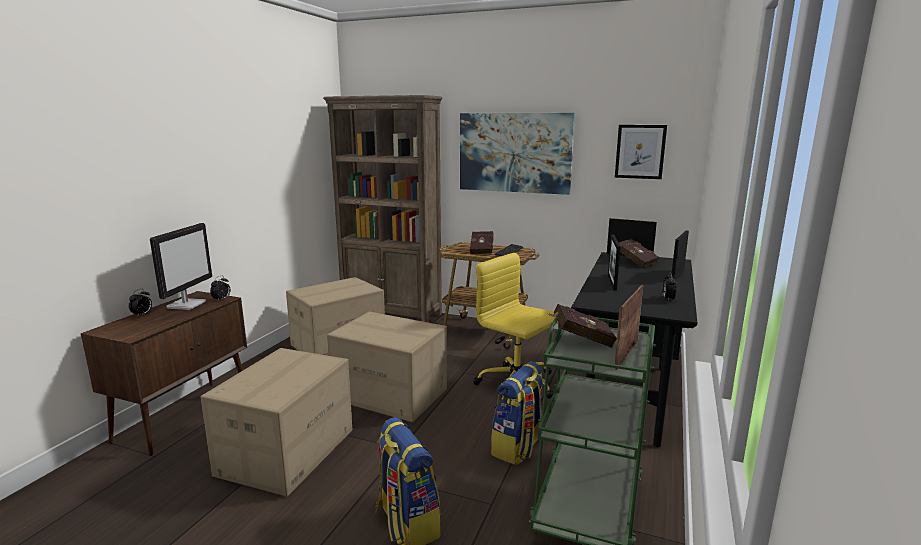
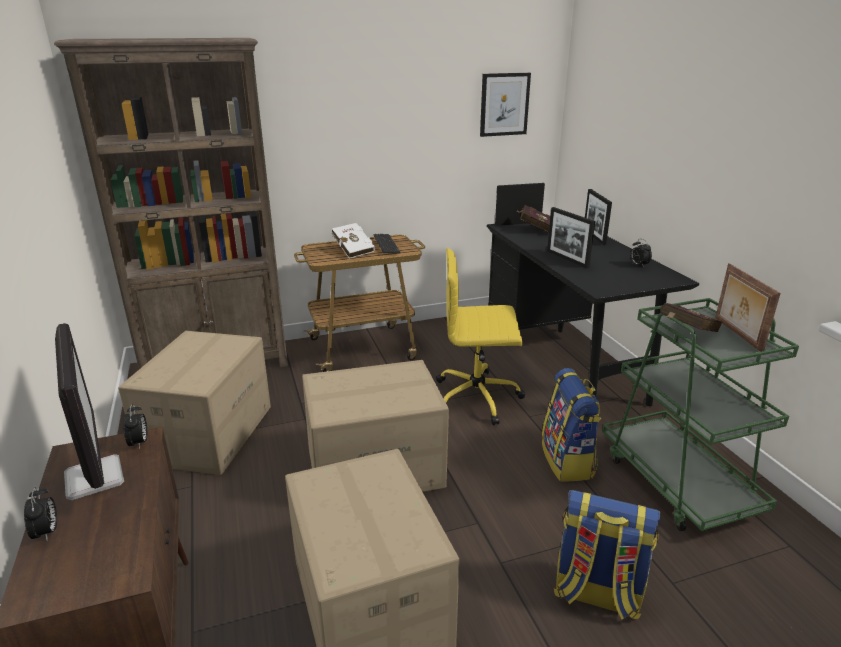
camera: 40 degrees left, 10 degrees up
(482, 250) = (353, 250): red book -> white book
(515, 152) = (362, 115): picture -> none

